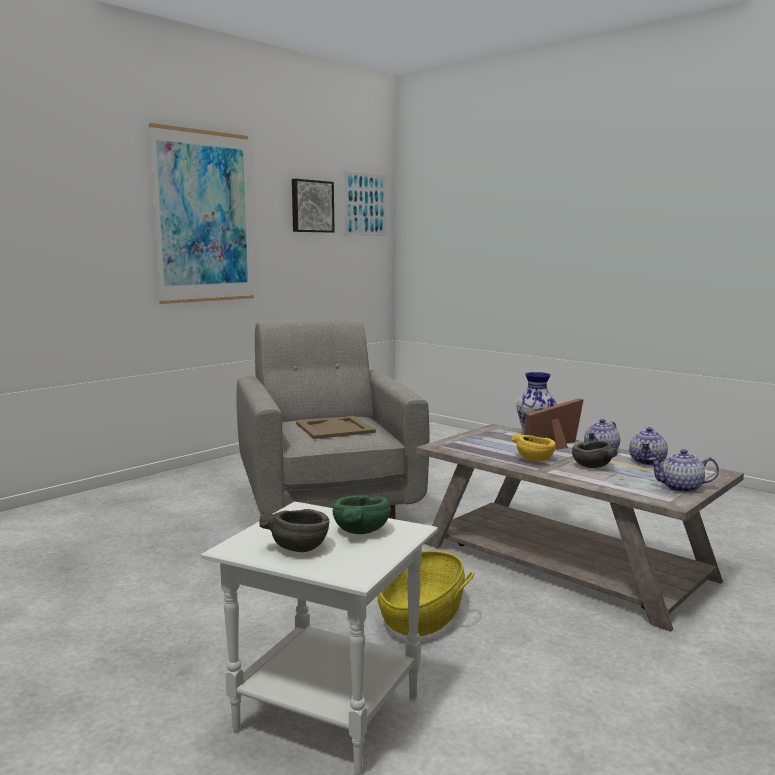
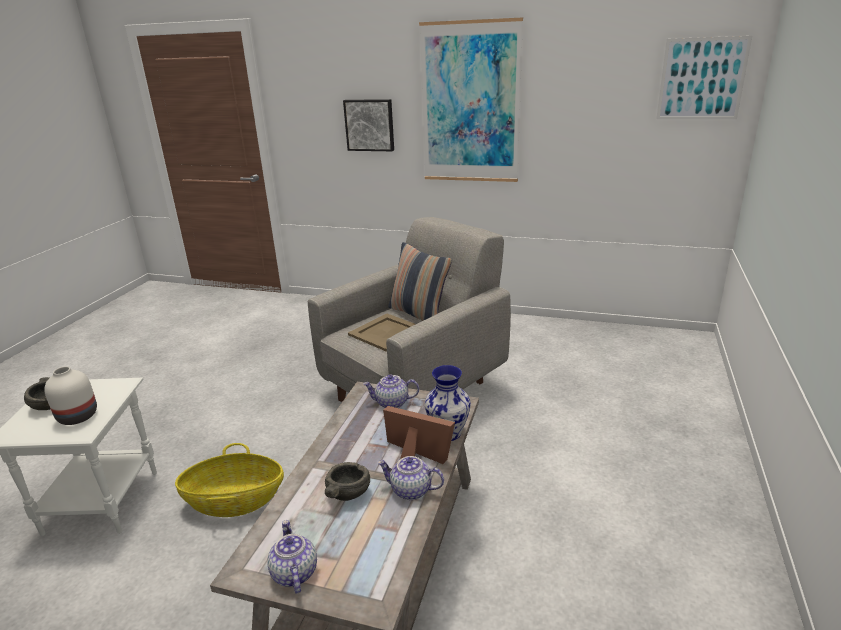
camera: 65 degrees right, 15 degrees up
(311, 206) = (608, 86): picture -> picture (370, 125)
(316, 417) = (419, 315): none -> pillow
(360, 531) = (79, 416): green bowl -> white vase
(535, 459) = (352, 452): yellow bowl -> none
(648, 462) = (390, 533): teapot -> teapot (392, 403)

